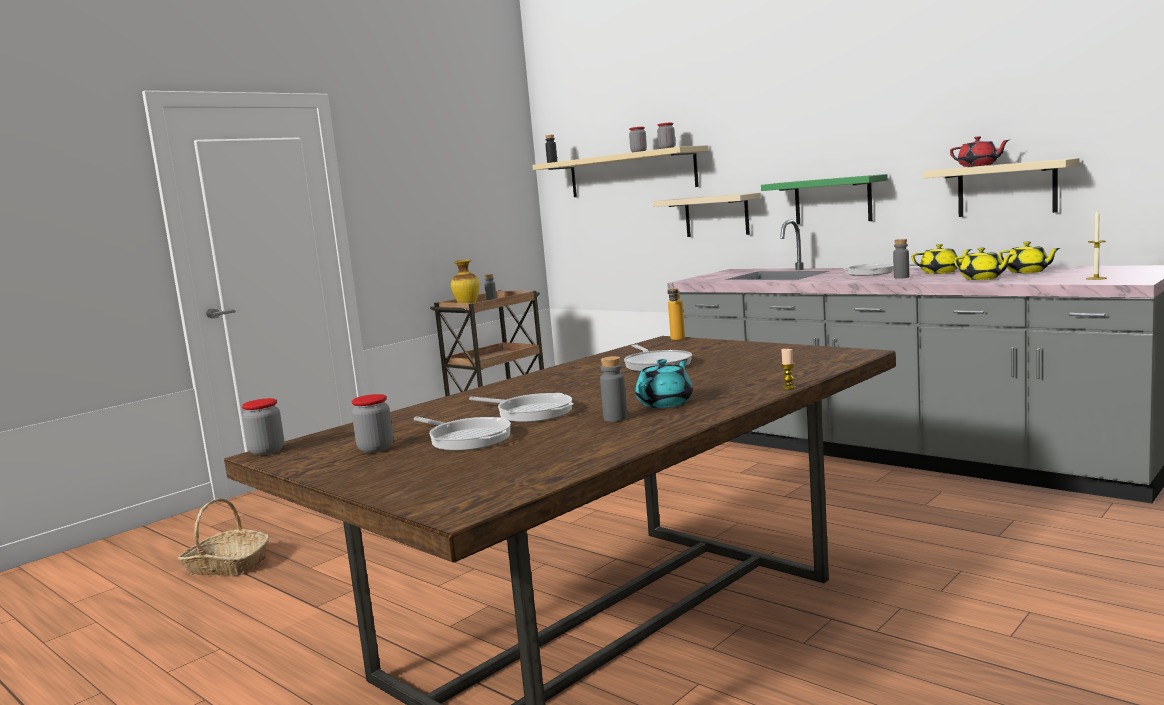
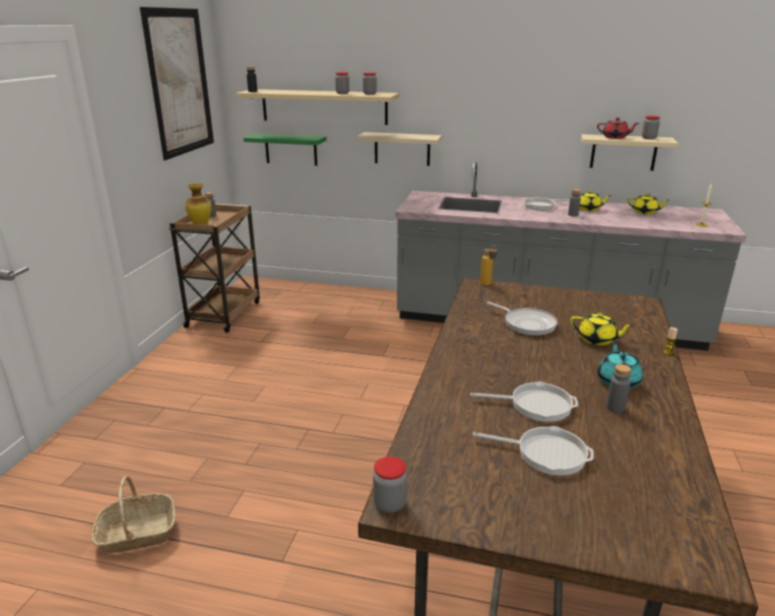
camera: 30 degrees left, 15 degrees up
(375, 449) = (491, 482): jar -> jar (649, 138)
(468, 155) = (180, 82): none -> picture
(832, 200) = (499, 147): green shelf -> green shelf (291, 149)
(982, 278) = (631, 220): yellow teapot -> yellow teapot (597, 340)

